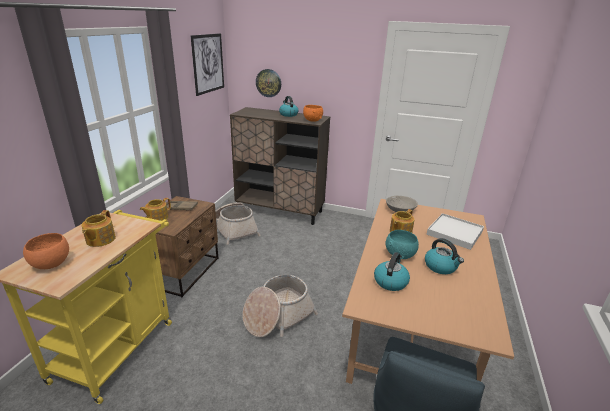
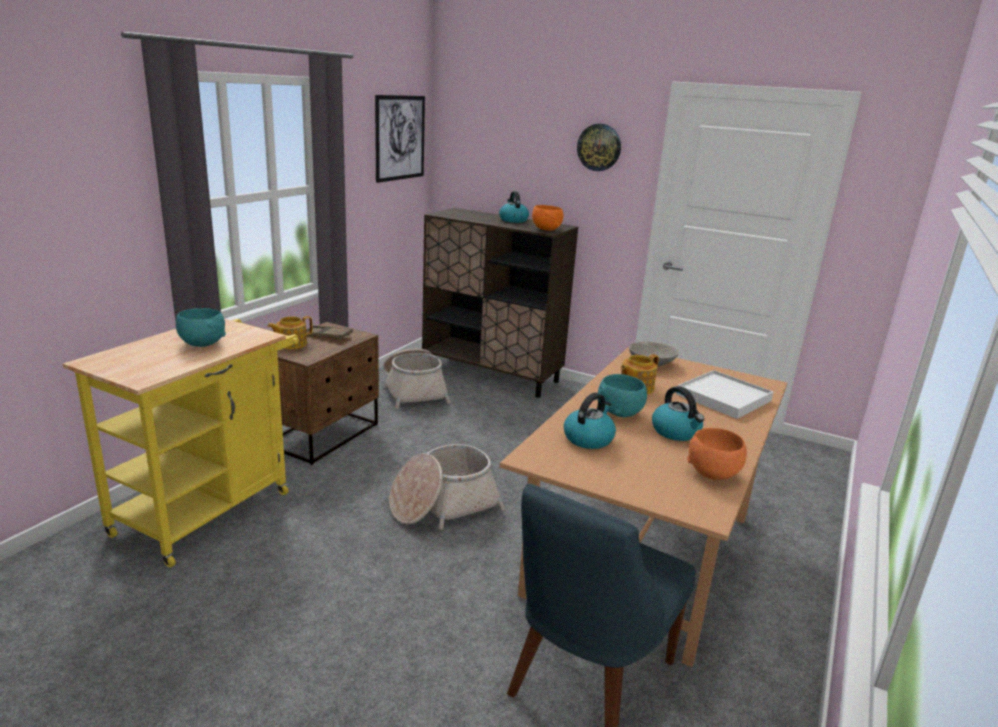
camera: 10 degrees right, 5 degrees down
(51, 264) = (136, 360): orange bowl -> orange bowl (713, 473)
(100, 240) = (202, 343): teapot -> turquoise bowl
(268, 83) = (489, 172): wall clock -> wall clock (599, 147)

